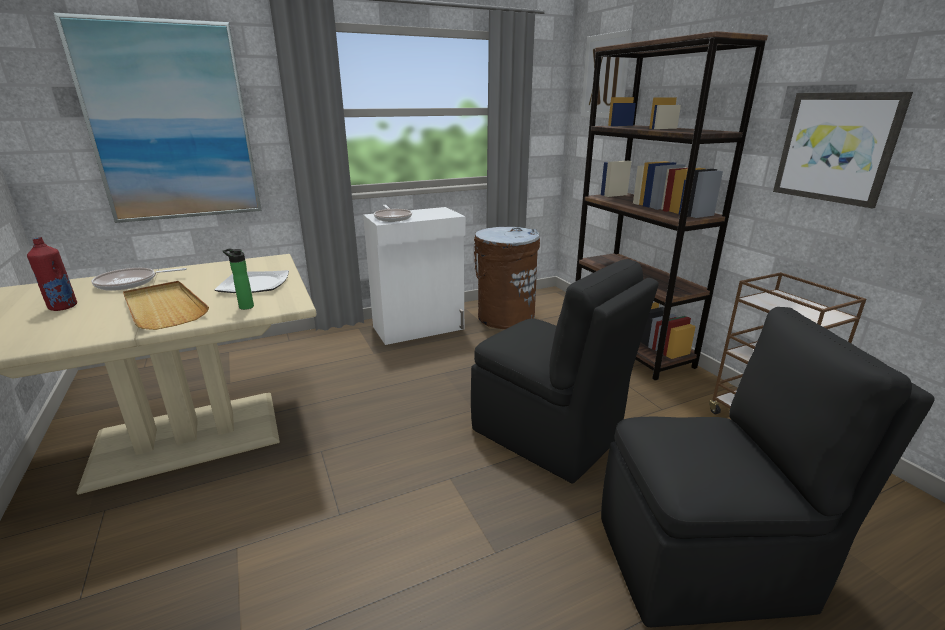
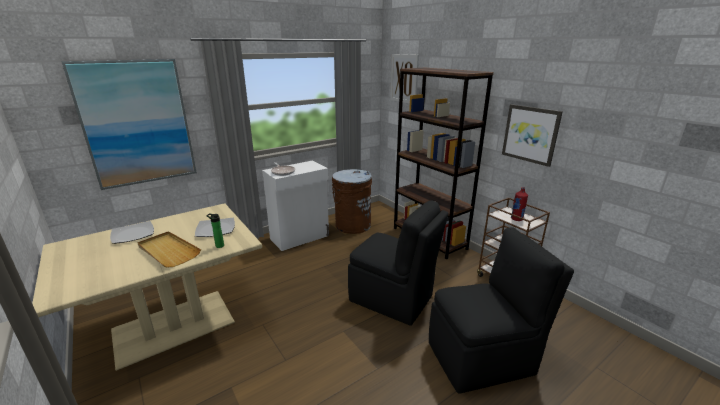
camera: 10 degrees left, 0 degrees up
(62, 307) = (100, 256): red bottle -> red bottle (516, 219)
(130, 283) = (133, 234): frying pan -> plate

